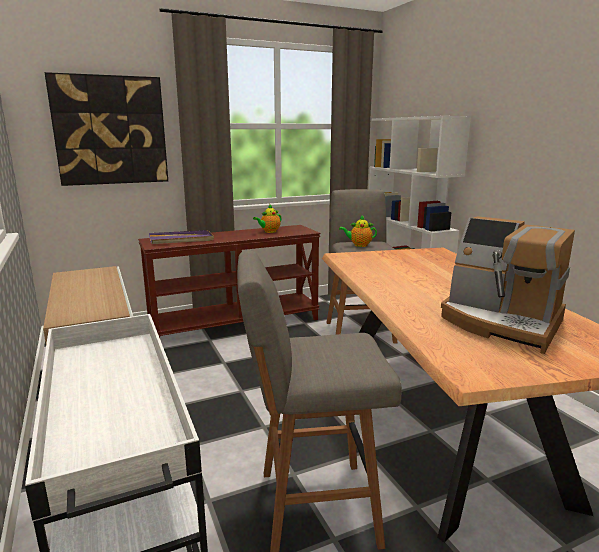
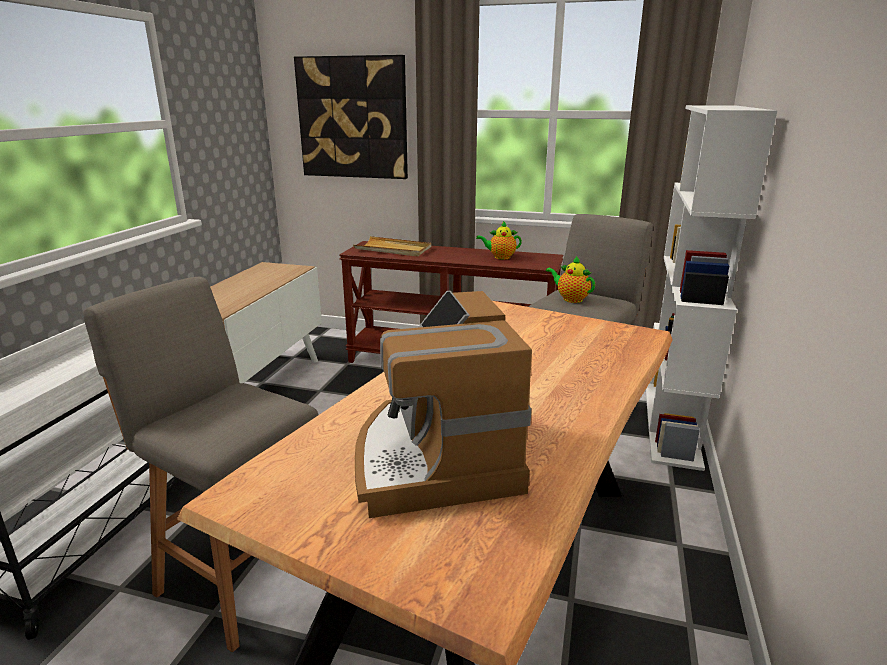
camera: 40 degrees right, 5 degrees up
(181, 239) = (393, 249): purple tray -> beige tray

